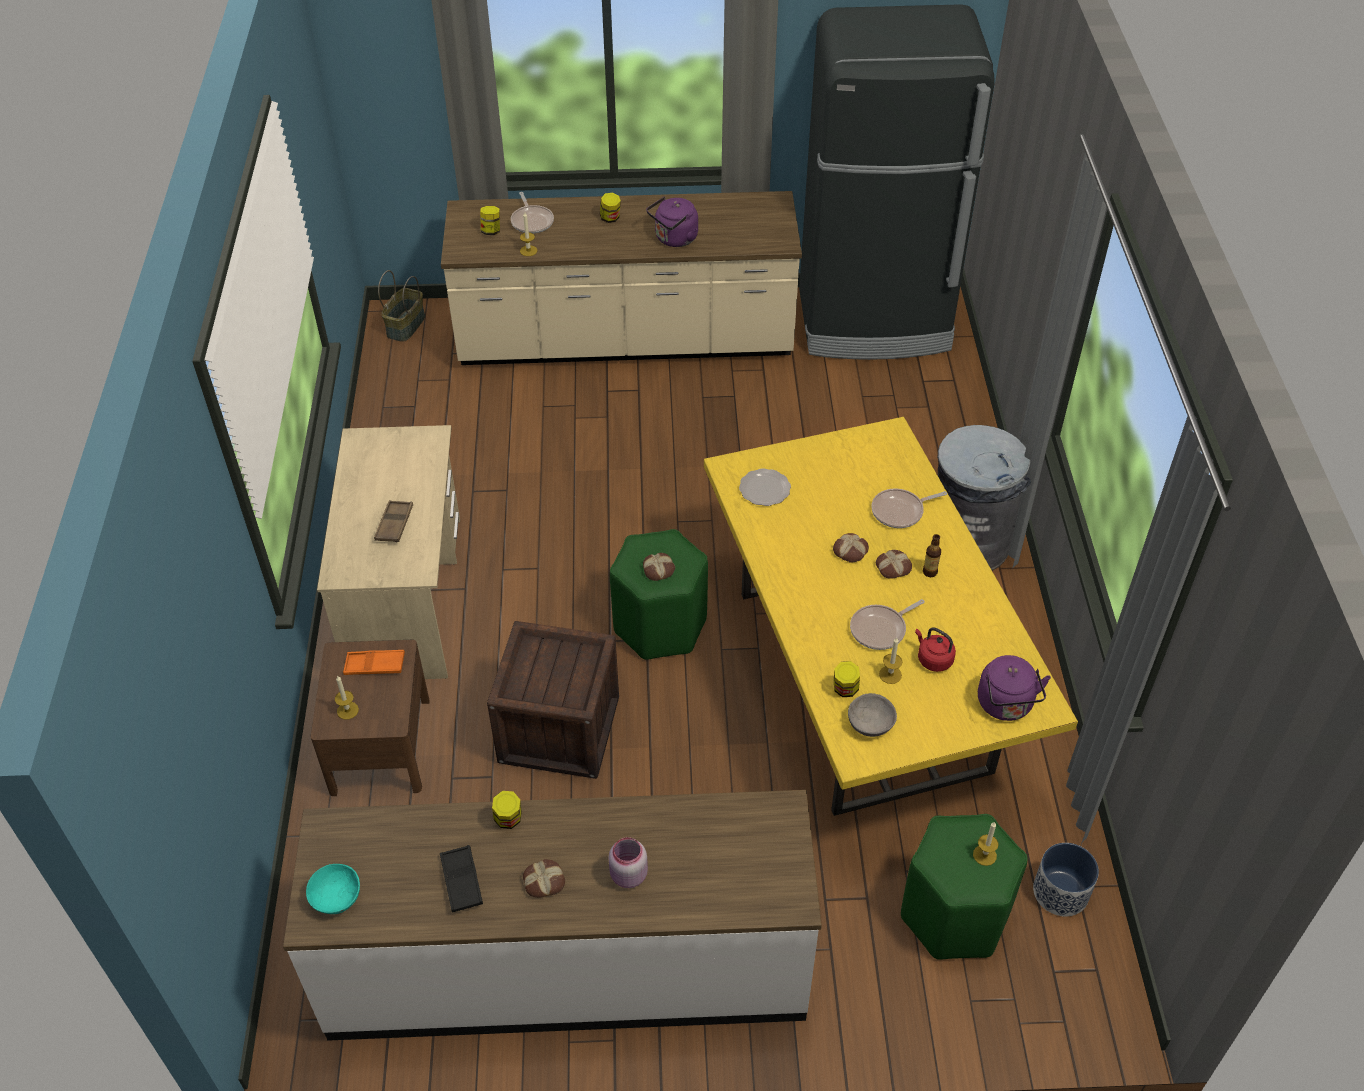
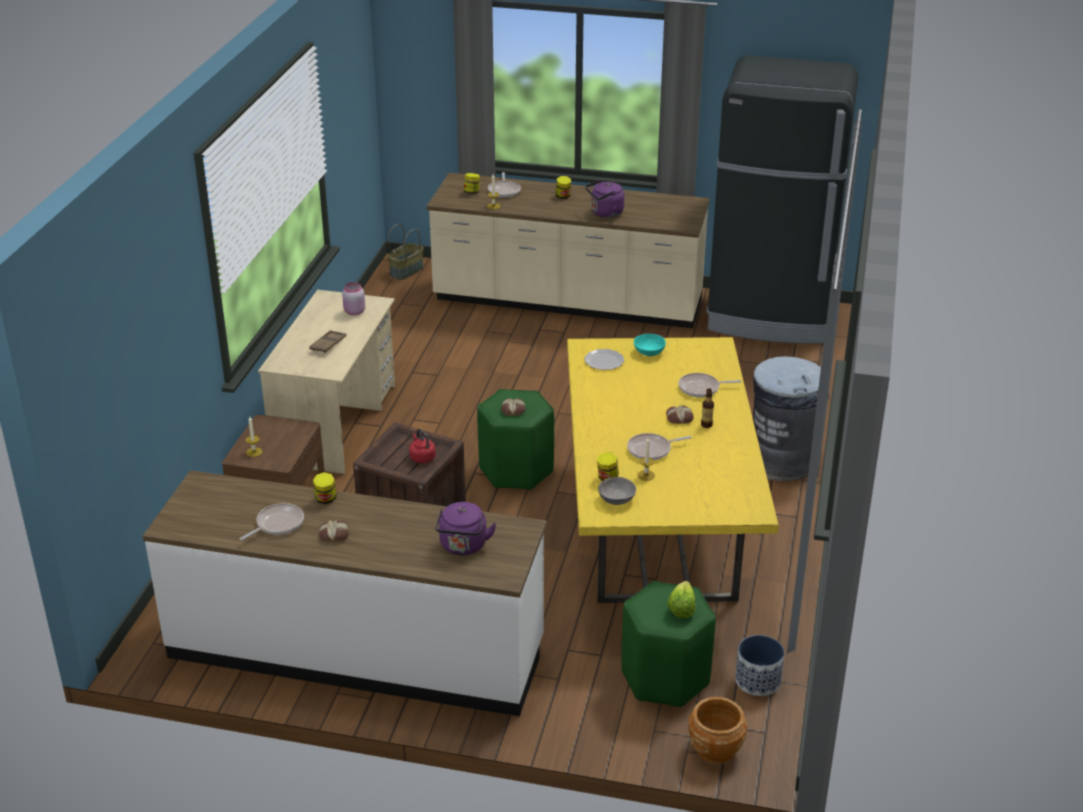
camera: 15 degrees right, 15 degrees down
(336, 896) = (190, 517): turquoise bowl -> turquoise bowl (649, 351)
(374, 665) = (284, 431): orange tray -> none
(461, 881) = (277, 524): black tray -> frying pan
(628, 876) = (394, 542): pink jar -> pink jar (354, 312)
(851, 551) = (651, 404): bread -> none
(933, 659) = (683, 472): red kettle -> red kettle (422, 457)
(984, 855) = (681, 608): candle -> lettuce
(1006, 706) = (726, 506): purple kettle -> purple kettle (463, 547)
(1051, 1011) = (715, 749): none -> brown planter

